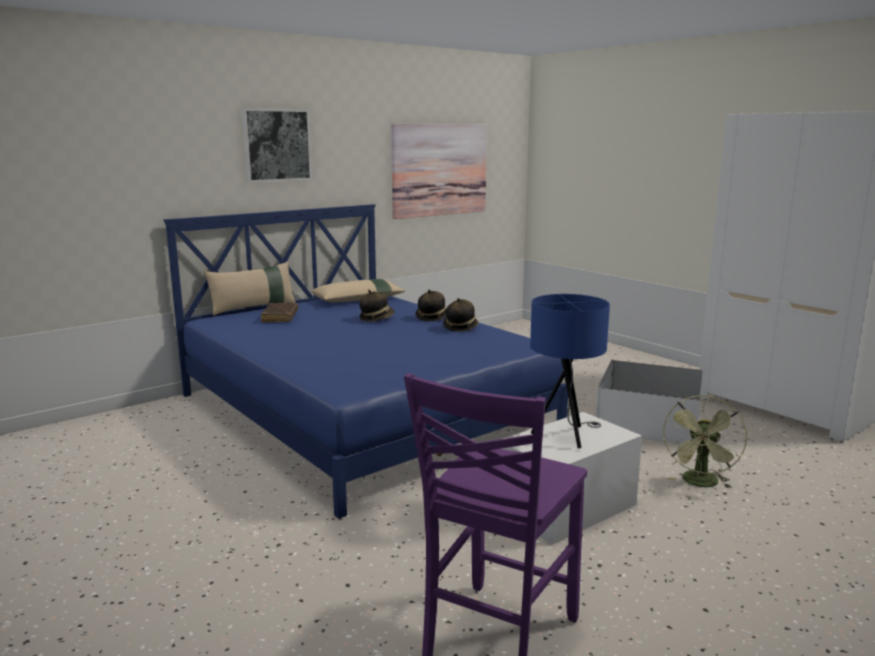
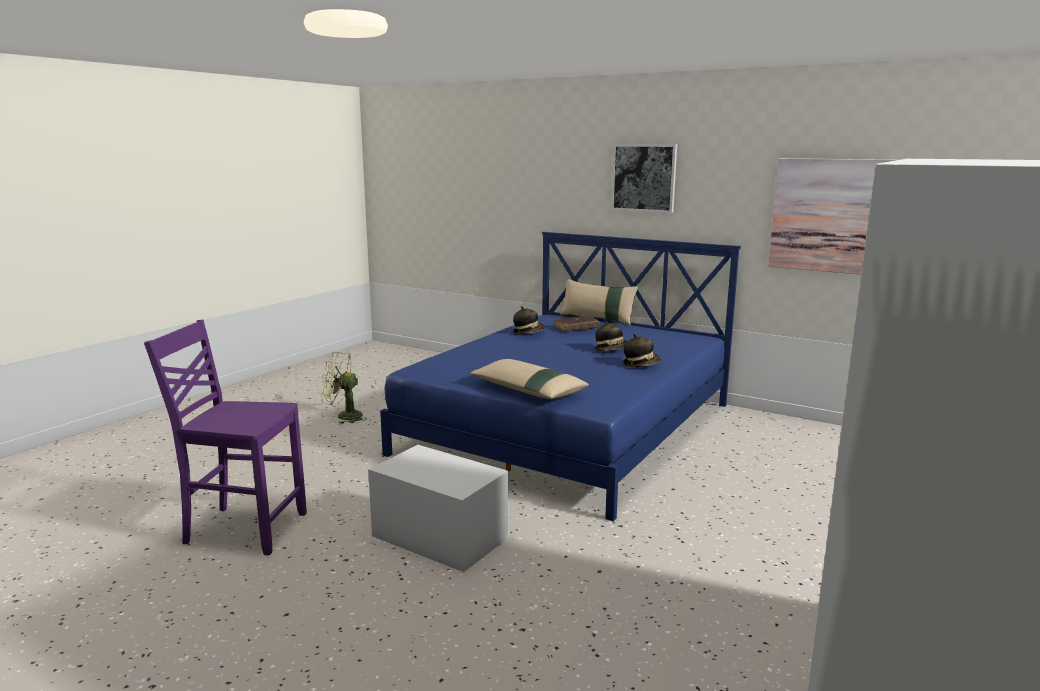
camera: 70 degrees right, 0 degrees up
(359, 300) = (669, 337): beige pillow -> beige pillow (527, 390)
(460, 327) = (618, 377): hat -> hat (528, 333)
(566, 436) = (439, 467): blue table lamp -> none
(648, 422) = (696, 571): white storage box -> none
(700, 484) = (536, 612): green fan -> green fan (343, 416)

